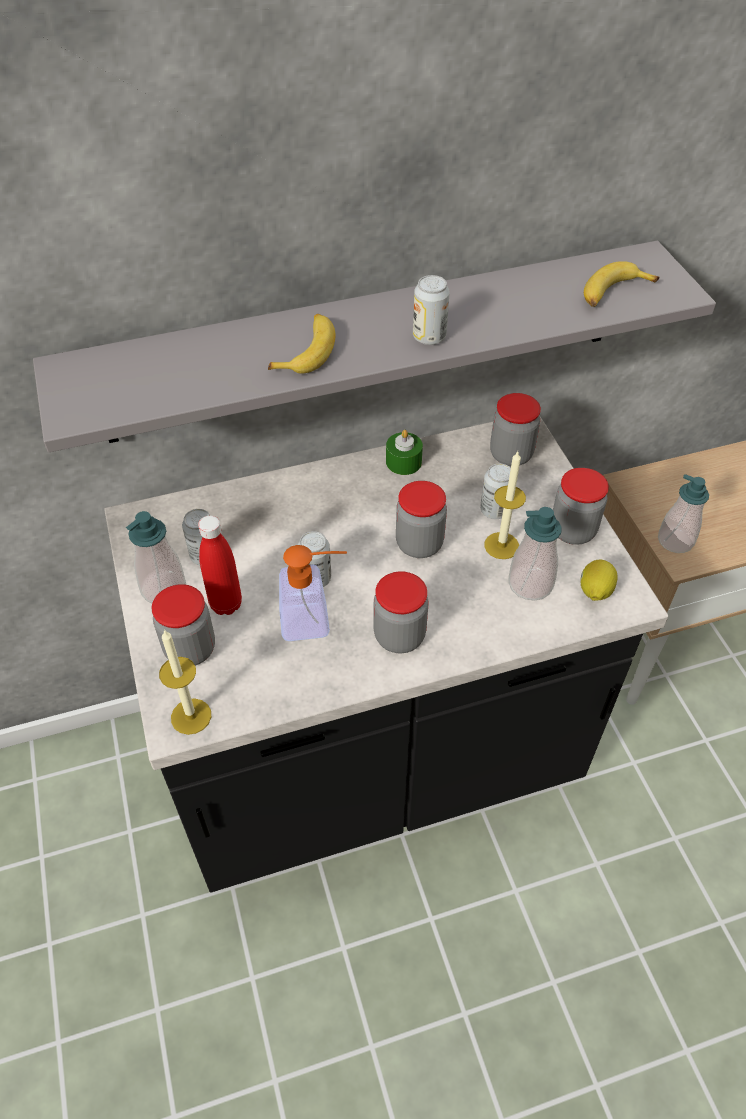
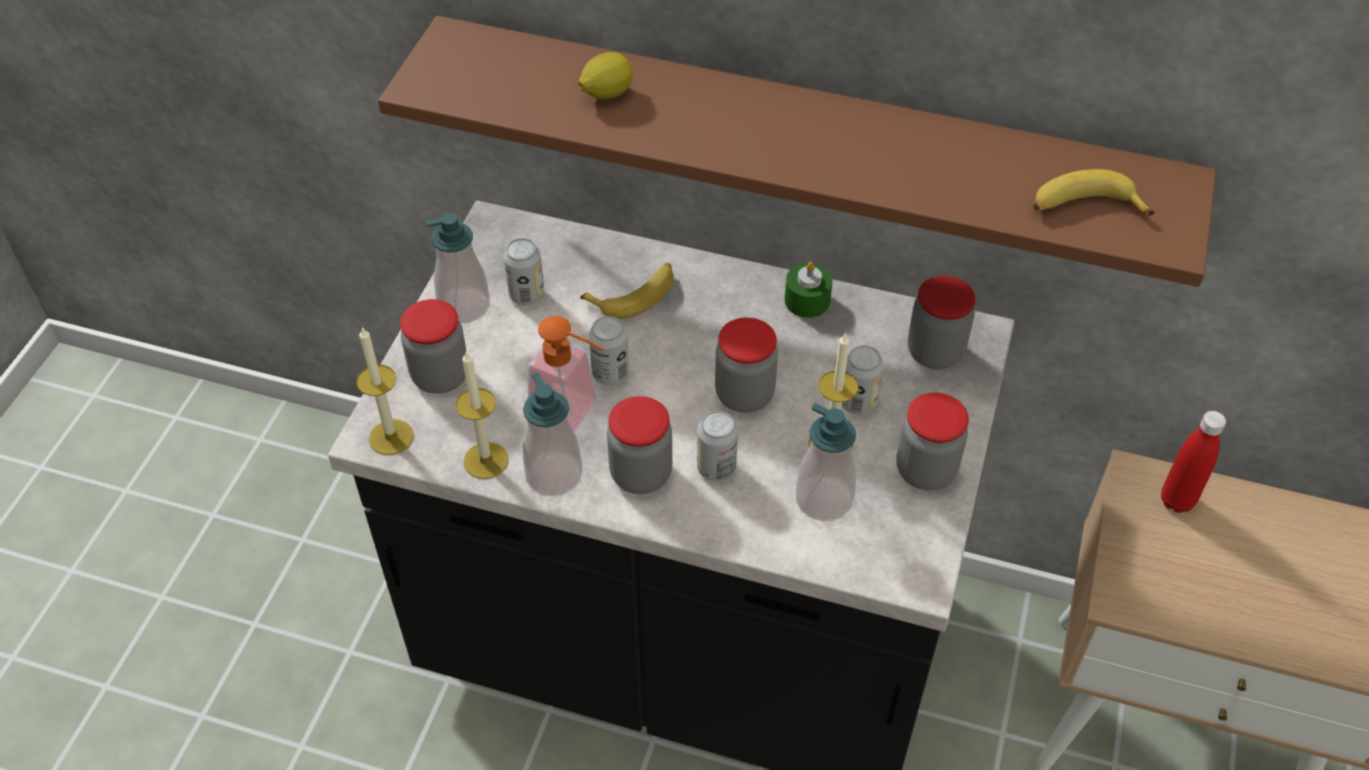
camera: 35 degrees right, 0 degrees up
(226, 604) = (506, 352): red bottle -> red bottle (1177, 500)
(280, 691) = (486, 460): none -> candle
(307, 351) = (686, 121): banana -> banana (635, 295)
(367, 342) = (801, 142): grey shelf -> brown shelf
(429, 337) = (823, 162): can -> can (716, 468)
(594, 591) = (887, 546): lemon -> lemon (606, 94)
(675, 540) = (1134, 573): soap dispenser -> soap dispenser (554, 475)

